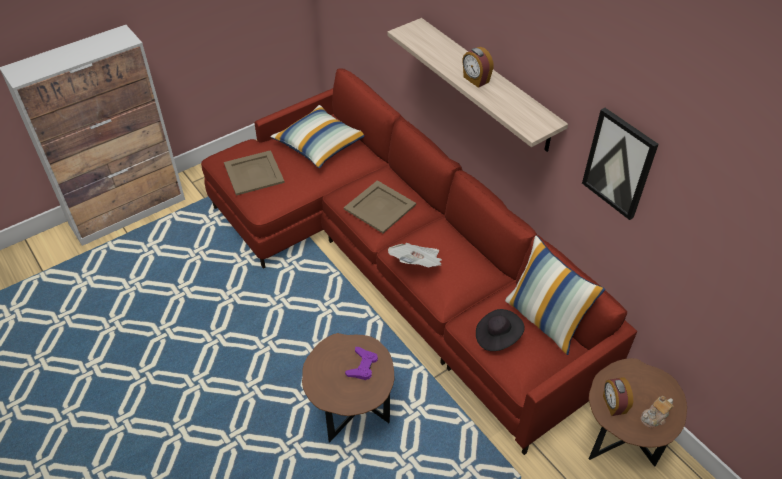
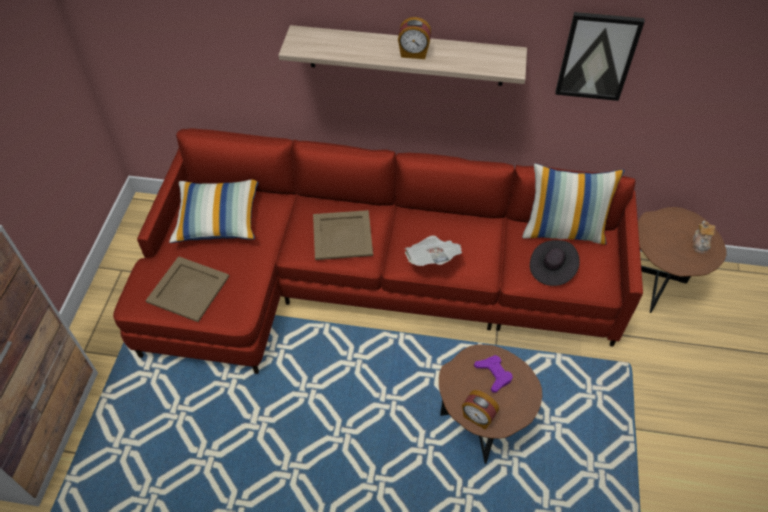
camera: 45 degrees left, 5 degrees up
(613, 404) = (671, 255): alarm clock -> alarm clock (477, 417)

